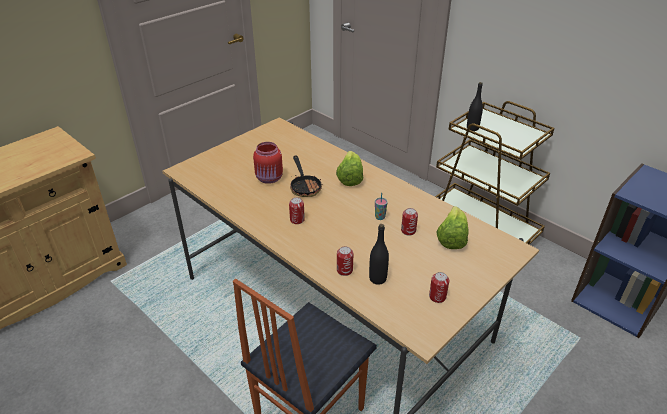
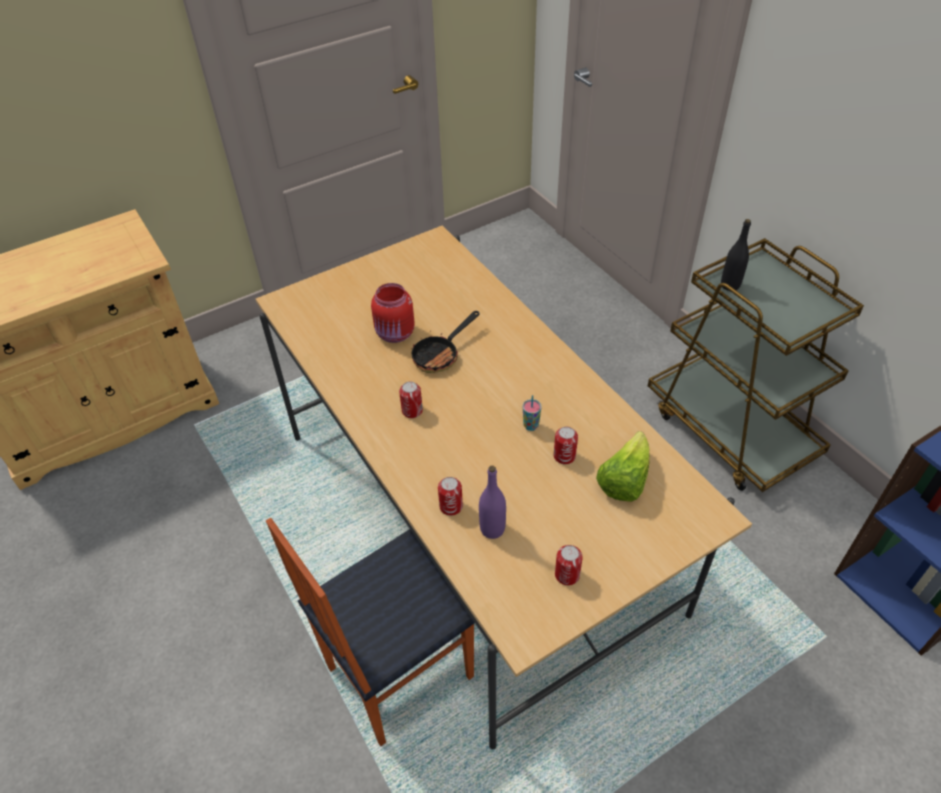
camera: 15 degrees right, 10 degrees up
(305, 186) = (440, 355): frying pan -> frying pan turned 45 degrees clockwise
(350, 178) = (510, 350): lettuce -> none
(377, 279) = (492, 529): black bottle -> purple bottle

